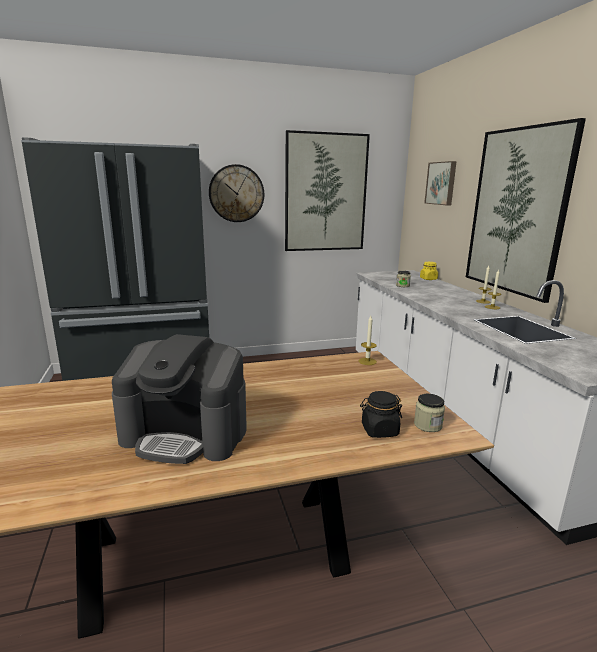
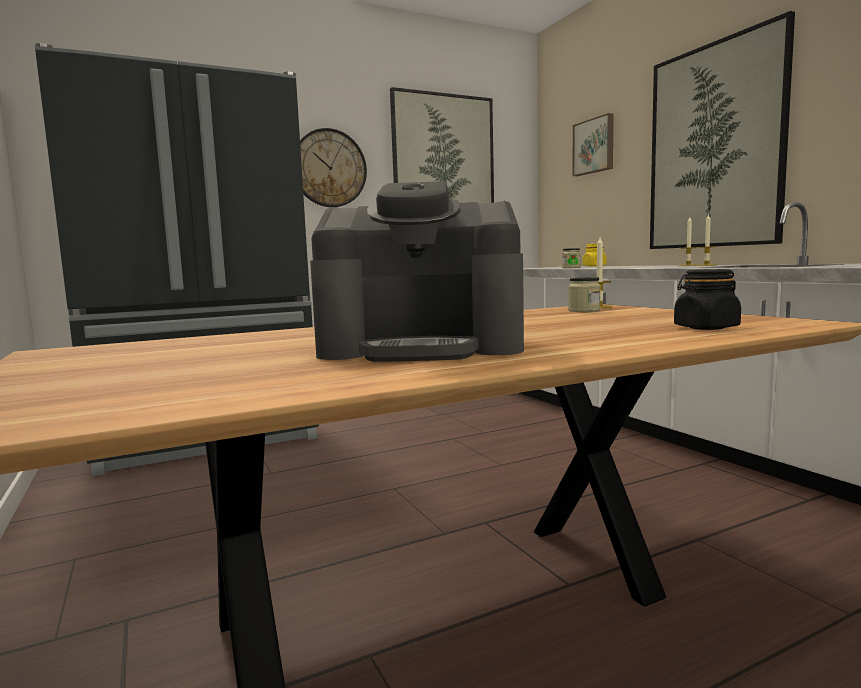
camera: 10 degrees left, 10 degrees down
(428, 425) = (762, 322): jar -> jar (584, 310)

